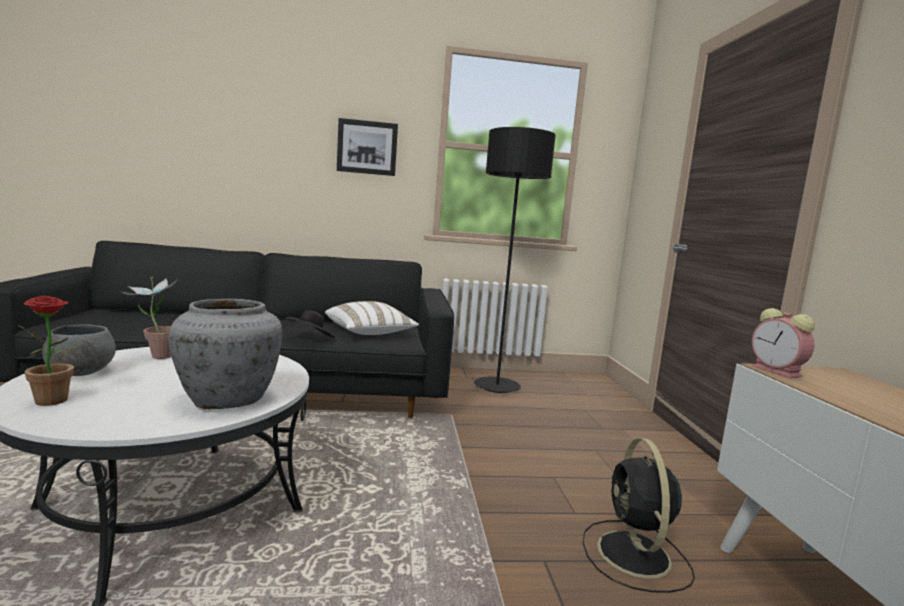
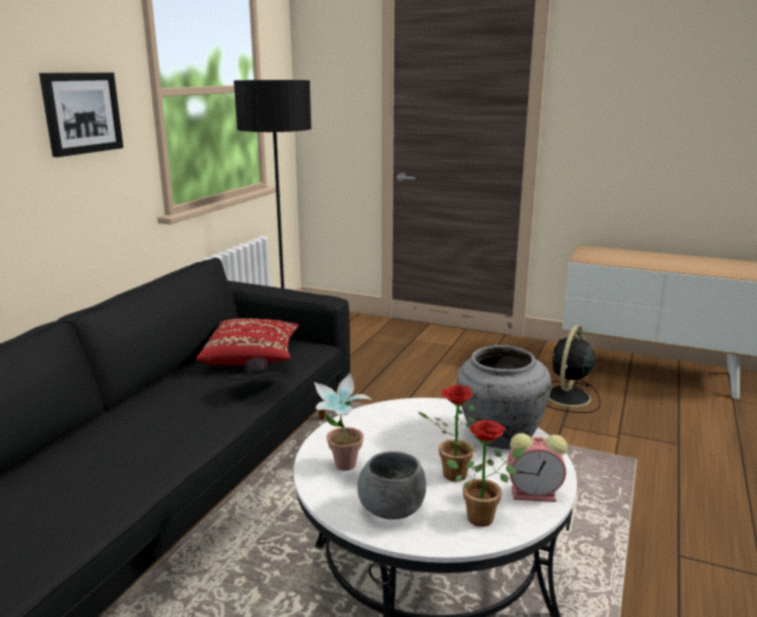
camera: 60 degrees left, 10 degrees up
(140, 386) = (449, 475): none -> potted plant
(369, 333) = (251, 358): white pillow -> red pillow
(634, 556) = (567, 397): black fan -> black fan turned 90 degrees clockwise
(778, 372) = (588, 259): alarm clock -> alarm clock (535, 494)

